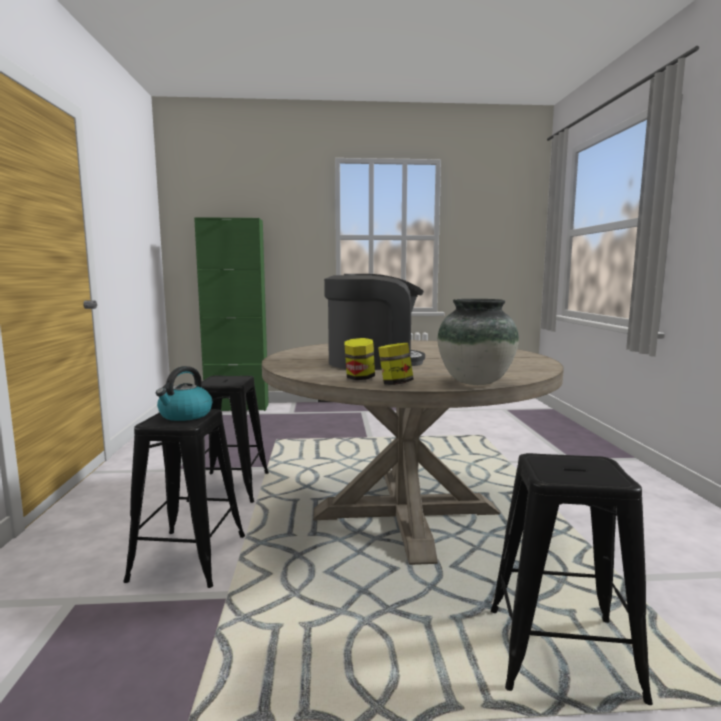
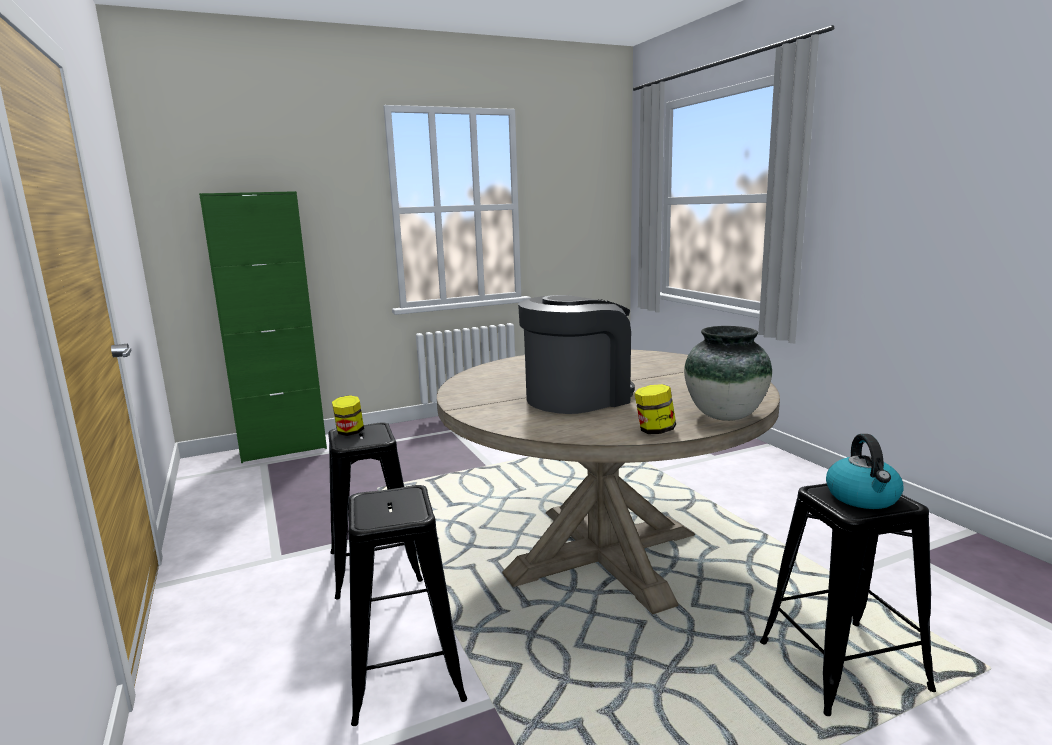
camera: 20 degrees left, 5 degrees up
(185, 415) = (393, 502): kettle -> kettle (863, 498)
(359, 378) = (606, 427): jar -> jar (350, 432)

